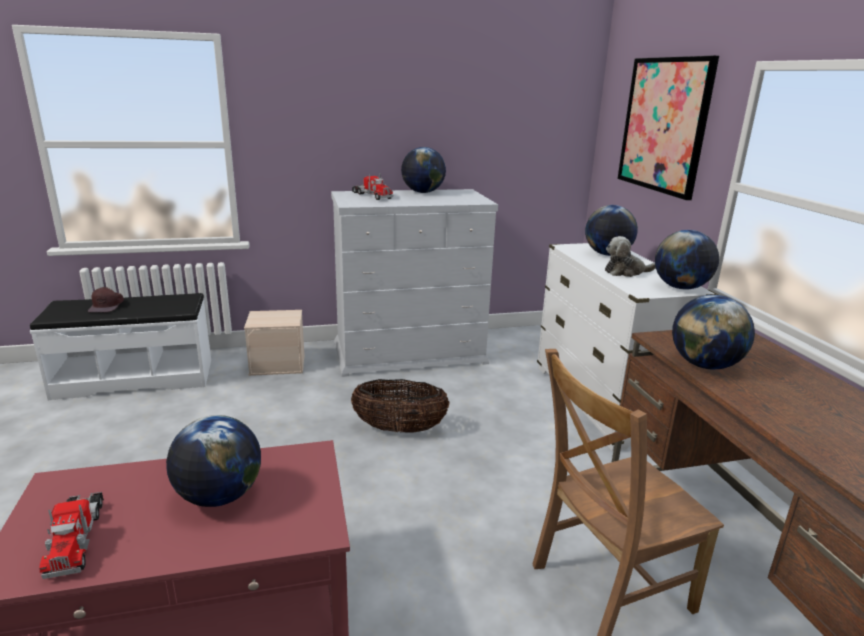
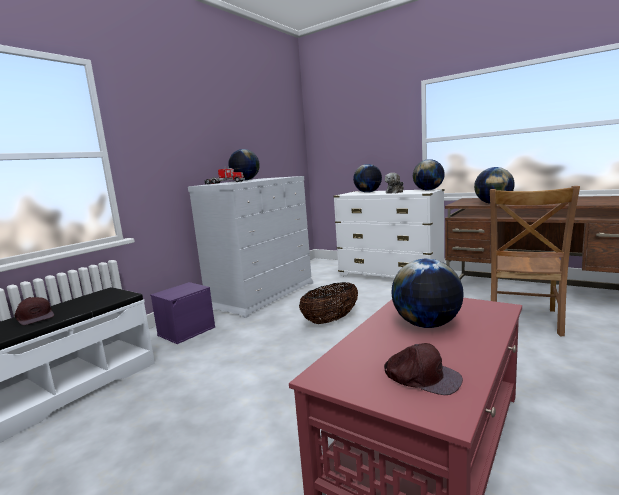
camera: 40 degrees left, 10 degrees down
(76, 538) = (422, 377): toy truck -> brown cap
(278, 364) = (186, 331): beige storage box -> purple storage box
(664, 125) = (364, 124): picture -> none

